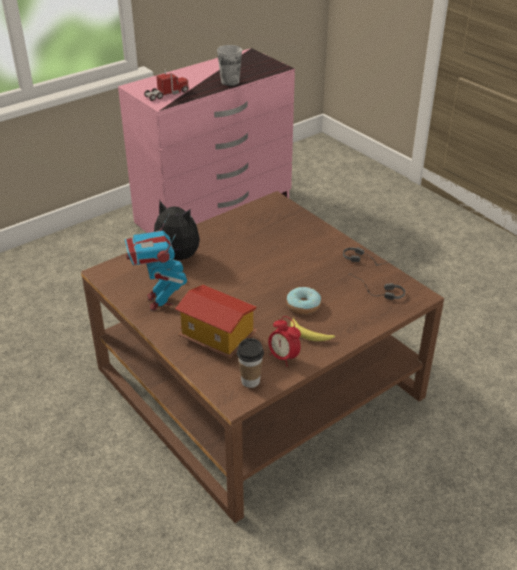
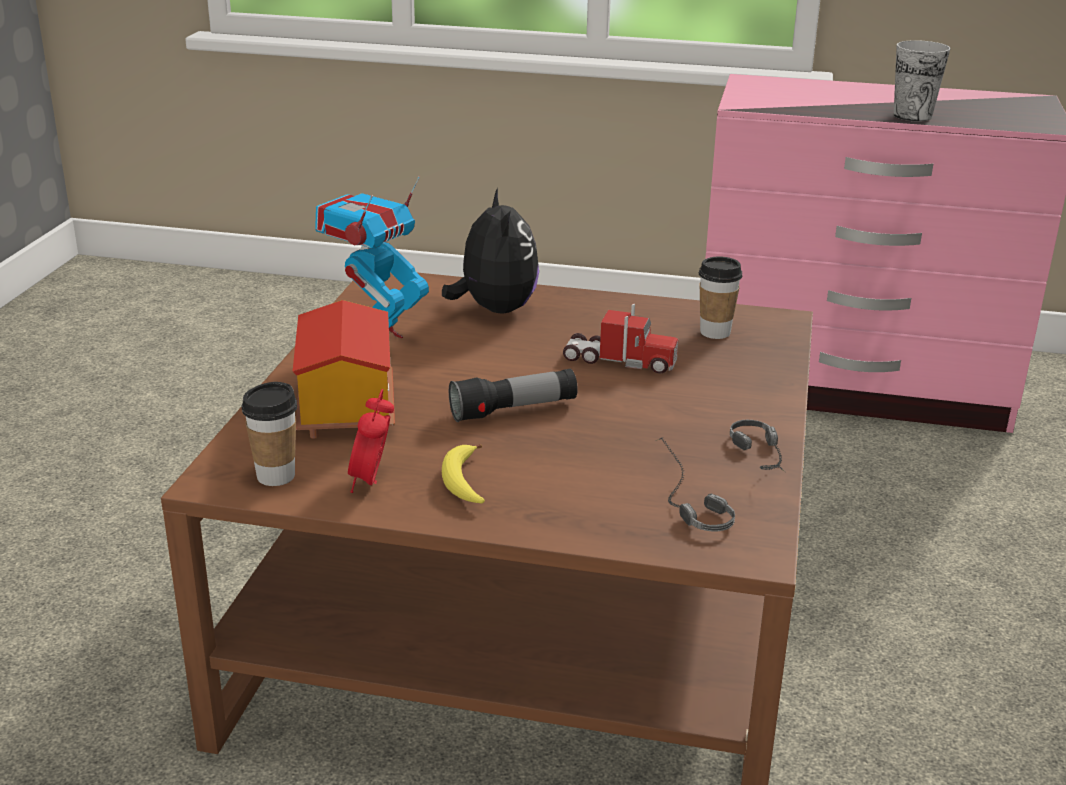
camera: 50 degrees right, 10 degrees down
(167, 94) = (776, 99): toy truck -> toy truck (619, 361)
(266, 219) = (715, 332): none -> cup
(268, 296) = (513, 410): none -> flashlight
(303, 306) = (534, 448): donut -> none

